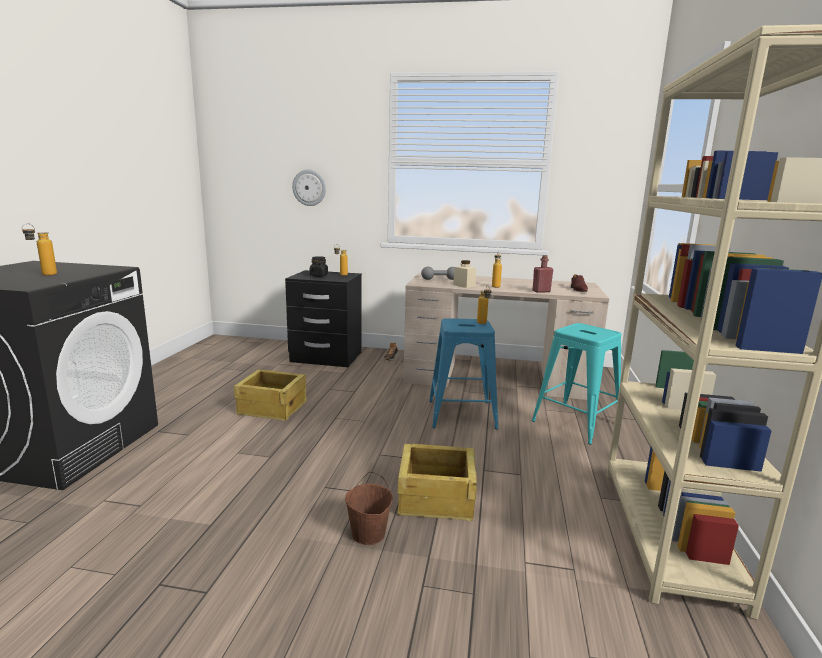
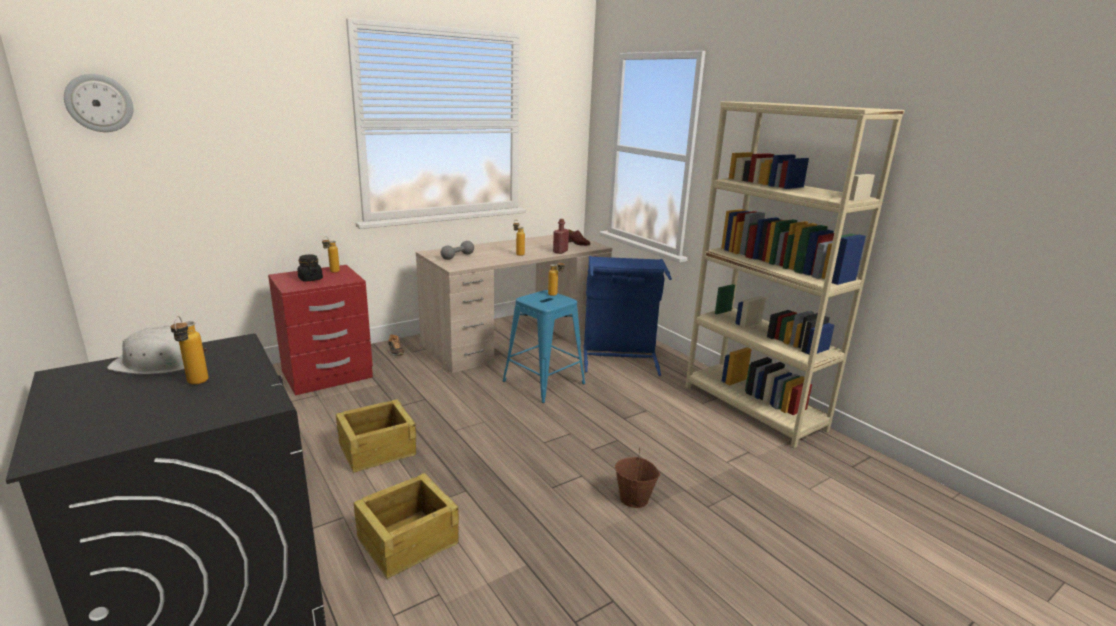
camera: 45 degrees left, 5 degrees up
(68, 267) = (159, 363): none -> white hard hat
(309, 187) = (248, 164): wall clock -> wall clock (99, 103)
(326, 357) = (327, 375): black nightstand -> red nightstand
(435, 497) = (629, 452): crate -> crate (407, 540)
(464, 285) = (494, 259): beige jar -> none
(575, 422) = (620, 357): turquoise stool -> blue laundry basket

